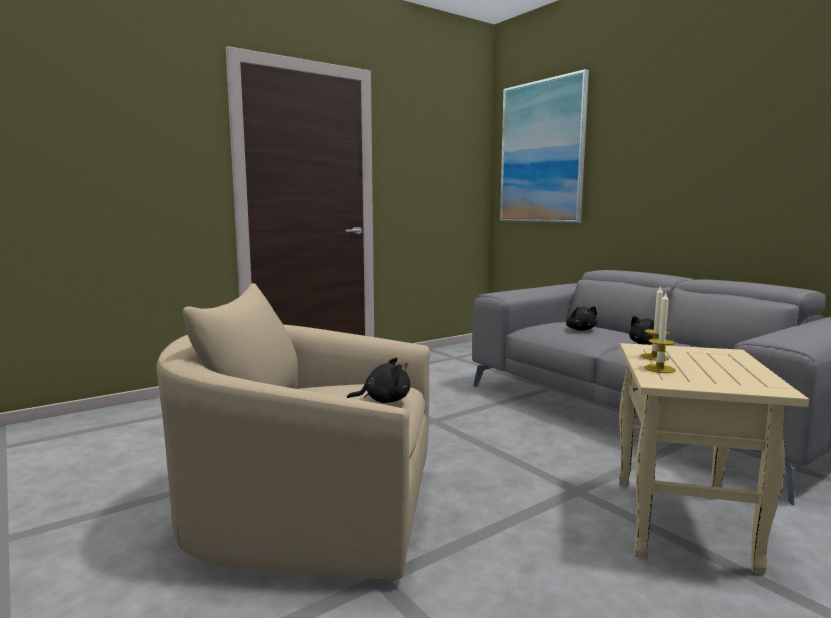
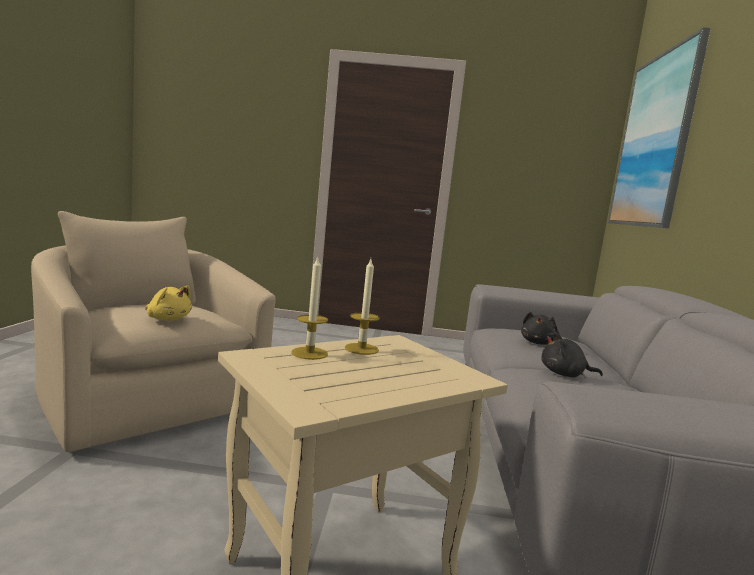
camera: 40 degrees right, 0 degrees up
(383, 401) = (168, 319): black plush toy -> yellow plush toy

